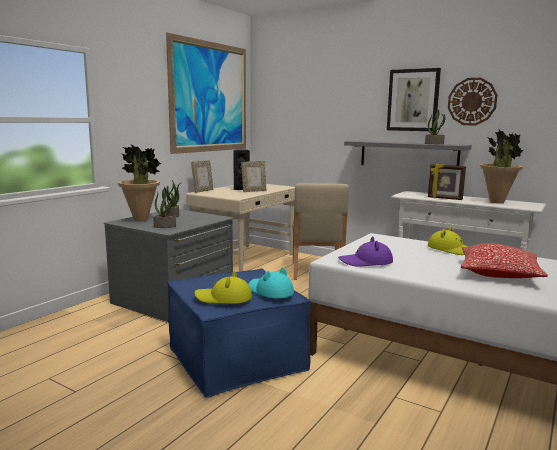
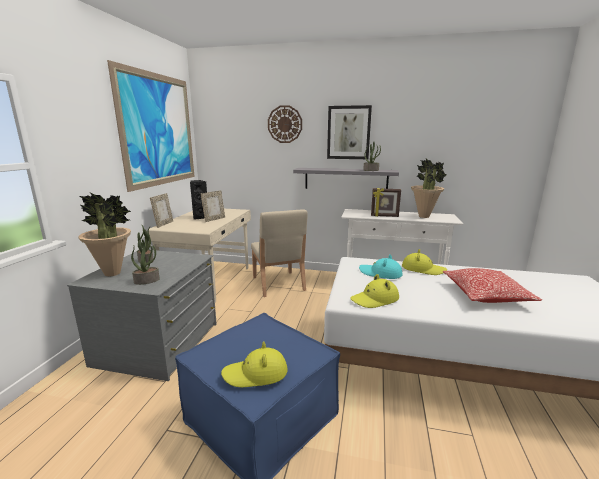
camera: 20 degrees left, 5 degrees up
(270, 291) = (296, 349): turquoise hat -> turquoise hat (380, 273)
(366, 262) = (375, 299): purple hat -> yellow hat
(472, 101) = (397, 134): wall clock -> wall clock (285, 124)

